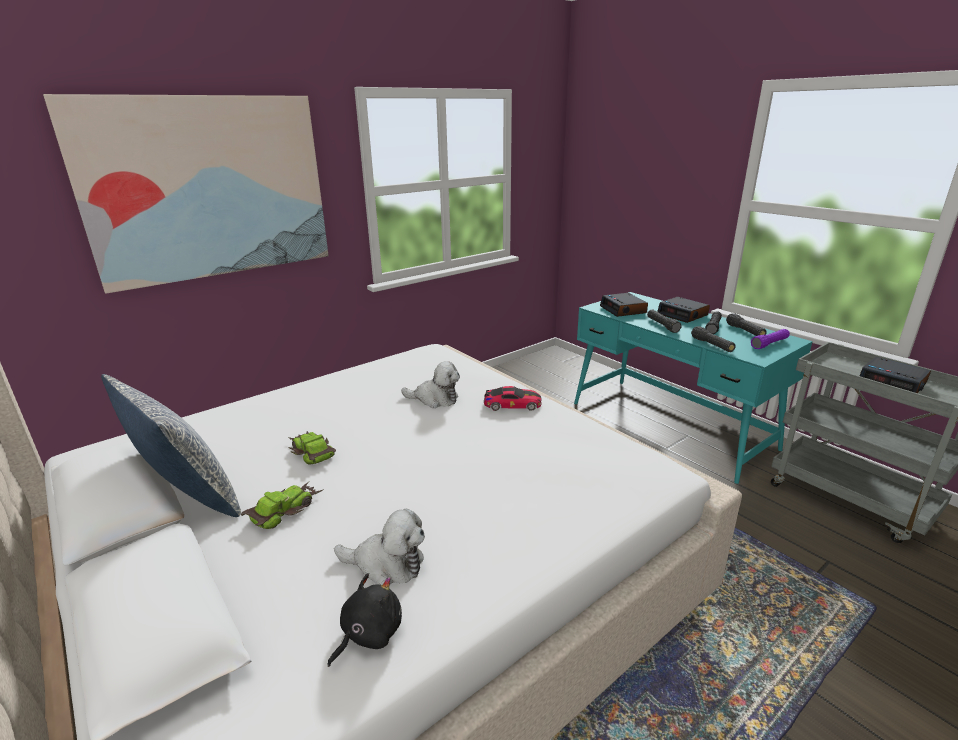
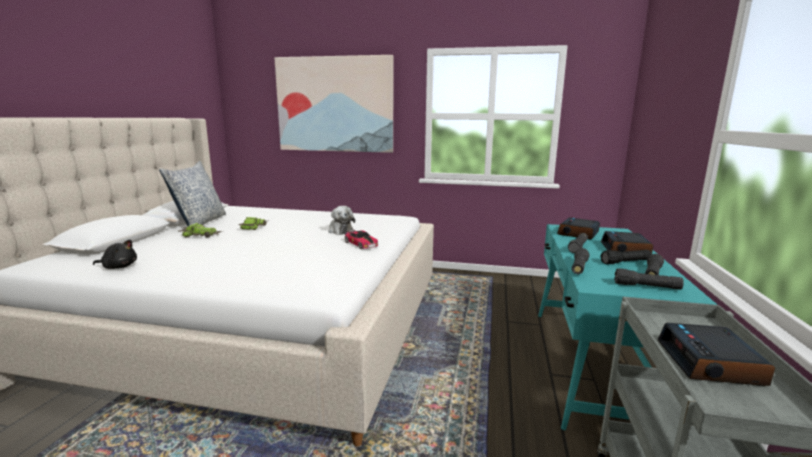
camera: 50 degrees right, 10 degrees down
(386, 564) = (170, 258): plush toy -> none
(769, 344) = (646, 287): purple flashlight -> black flashlight

